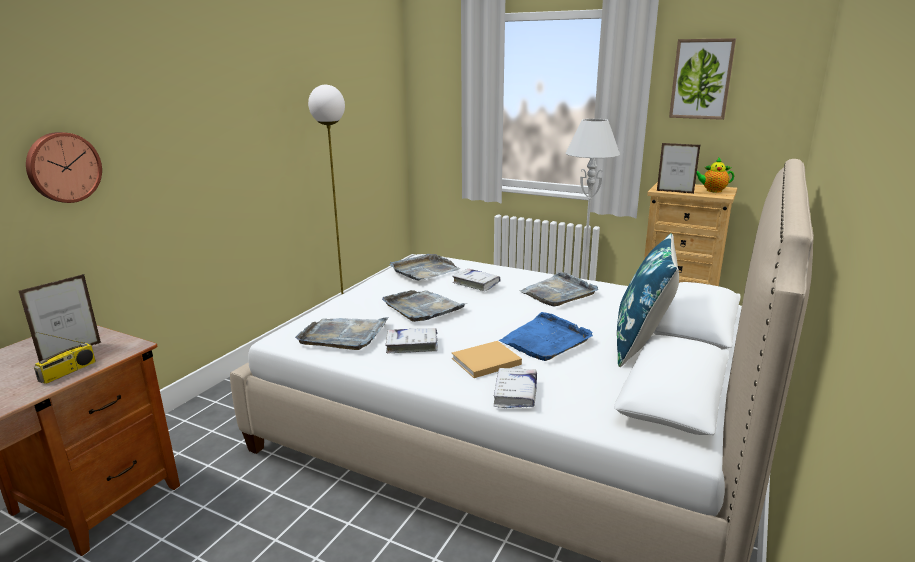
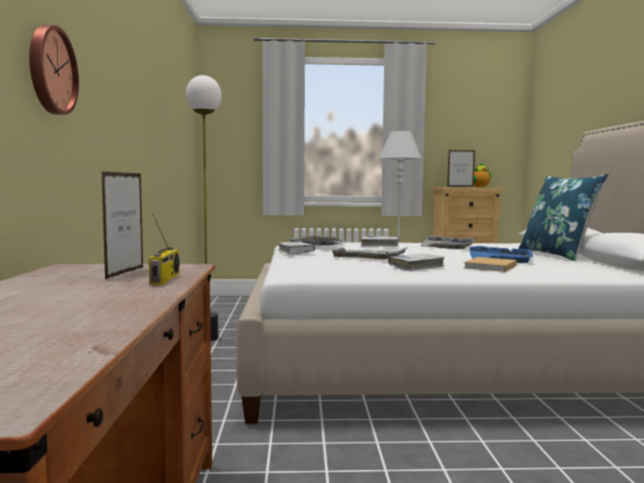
camera: 30 degrees left, 15 degrees down
(344, 335) = (346, 268): grey tray -> none
(515, 393) = (550, 273): white book -> white book (296, 252)
(701, 79) = (454, 110): picture -> none

